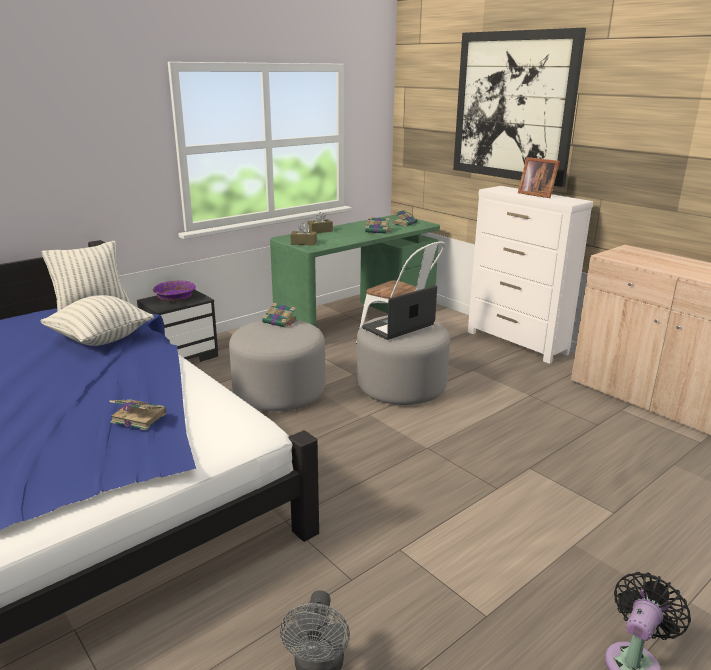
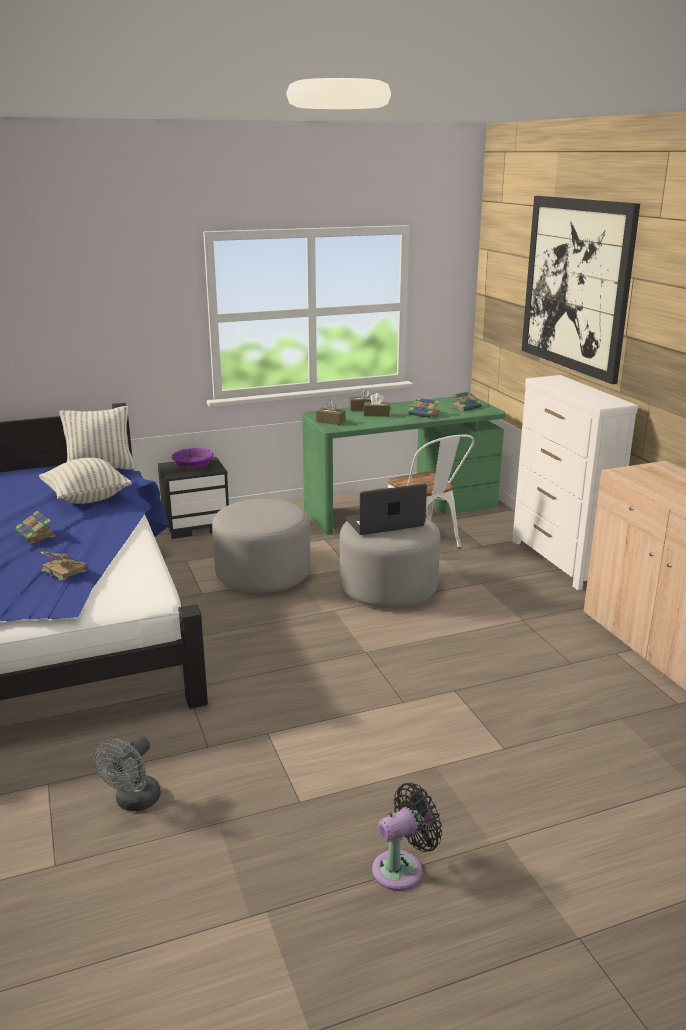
camera: 20 degrees right, 0 degrees up
(280, 322) = (272, 502): book -> book (36, 535)
(337, 234) = (376, 414): none -> brown tissue box
(536, 194) = (581, 391): picture frame -> none

